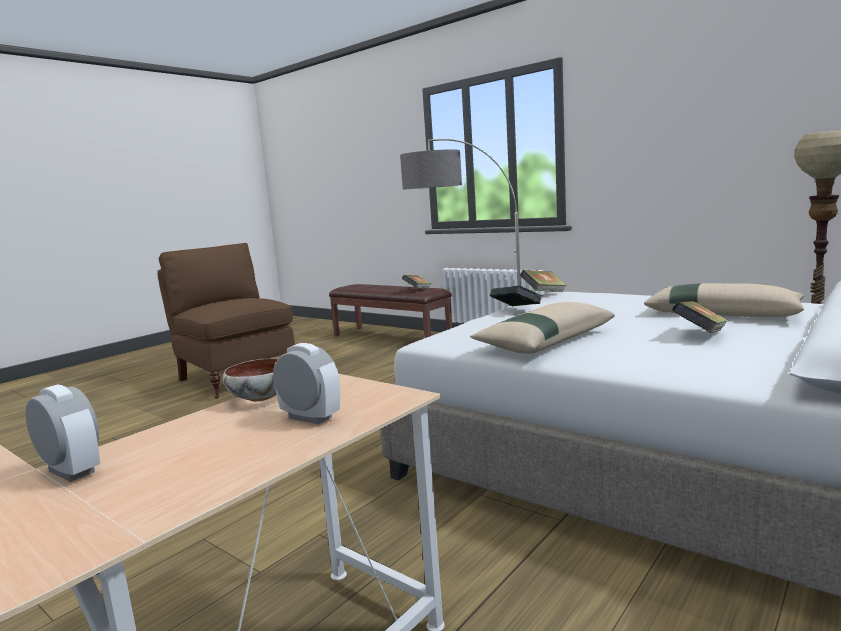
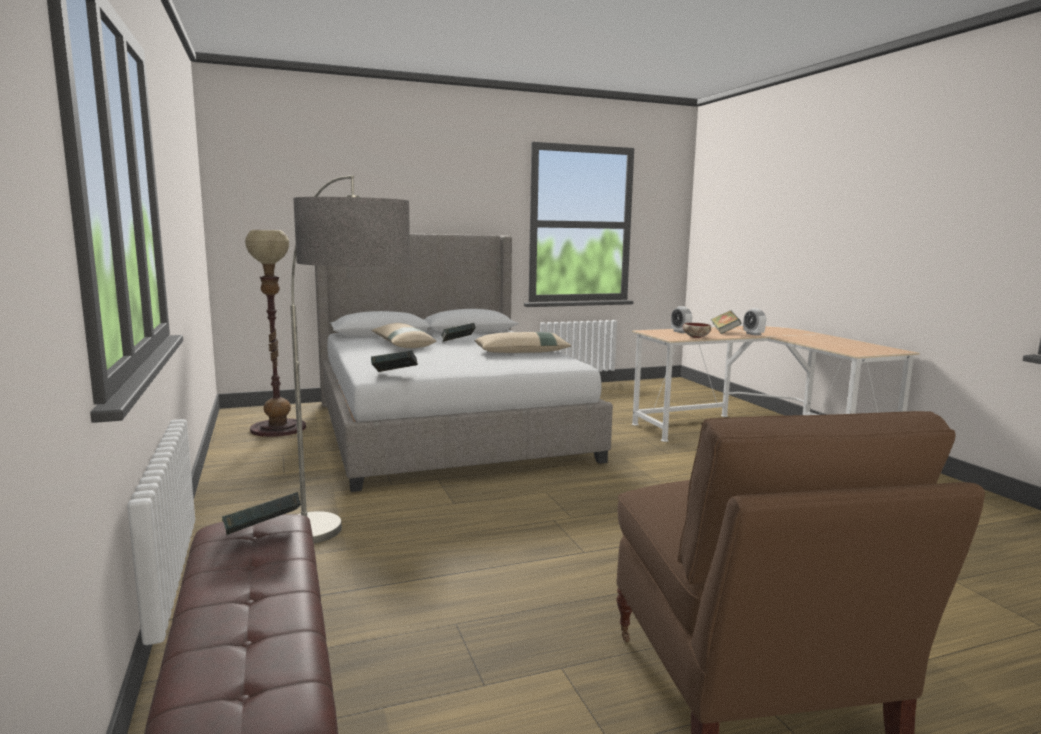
camera: 150 degrees left, 0 degrees up
(516, 310) = (469, 368): book -> book (724, 332)

